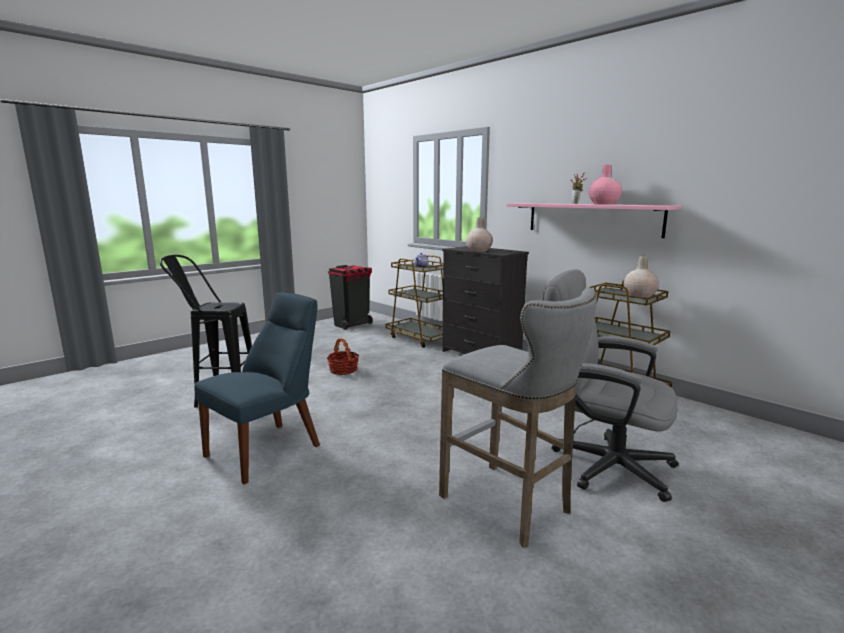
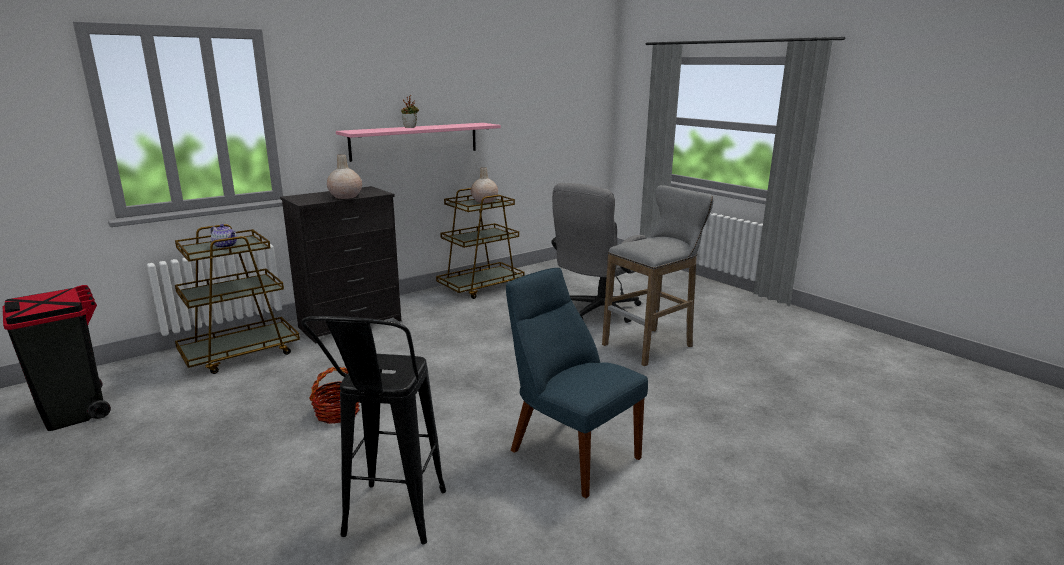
camera: 85 degrees left, 5 degrees up
(603, 204) = (438, 126): pink vase -> none

